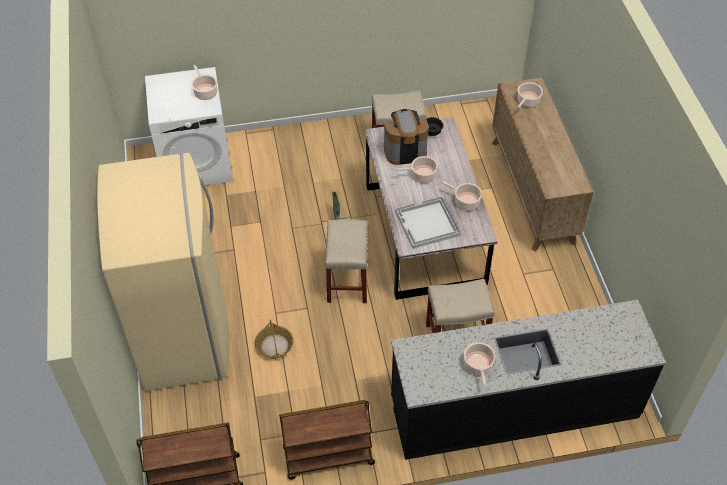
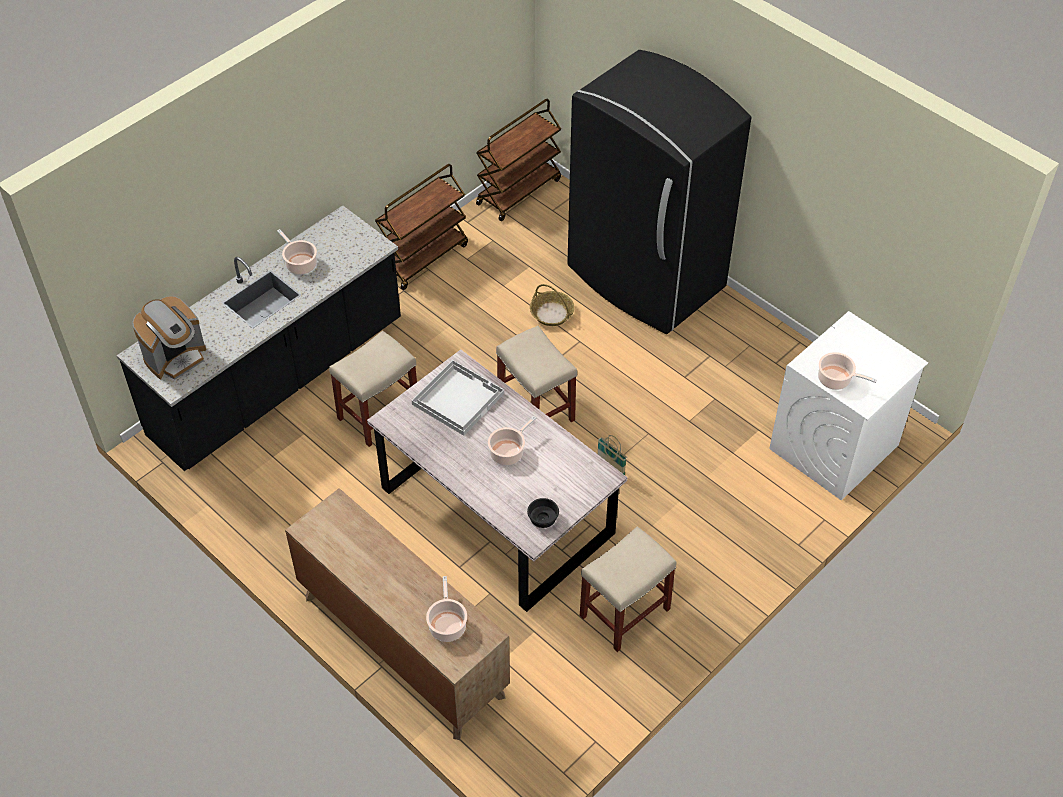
camera: 145 degrees right, 0 degrees up
(184, 334) = (645, 279): beige fridge -> black fridge
(404, 151) = (554, 473): coffee machine -> coffee machine (176, 357)
(465, 202) = (434, 446): cooking pot -> none

